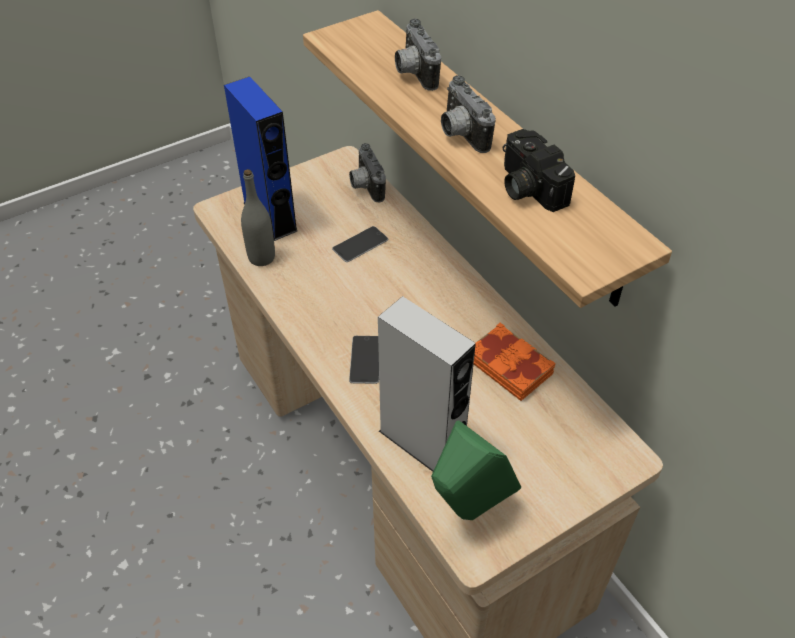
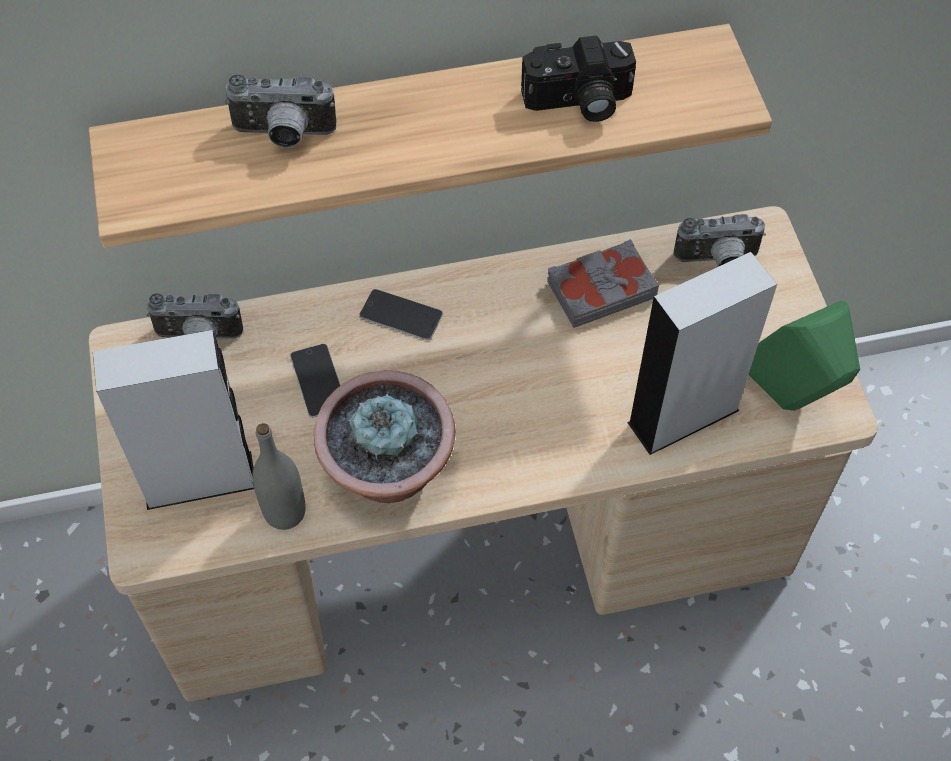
camera: 70 degrees left, 10 degrees up
(270, 216) = (199, 480): blue speaker -> grey speaker
(307, 295) = (389, 472): none -> potted plant
(365, 359) = (532, 436): phone -> phone (401, 315)
(460, 134) = (446, 130): camera -> camera (717, 261)
(510, 366) = (600, 289): orange book -> grey book

